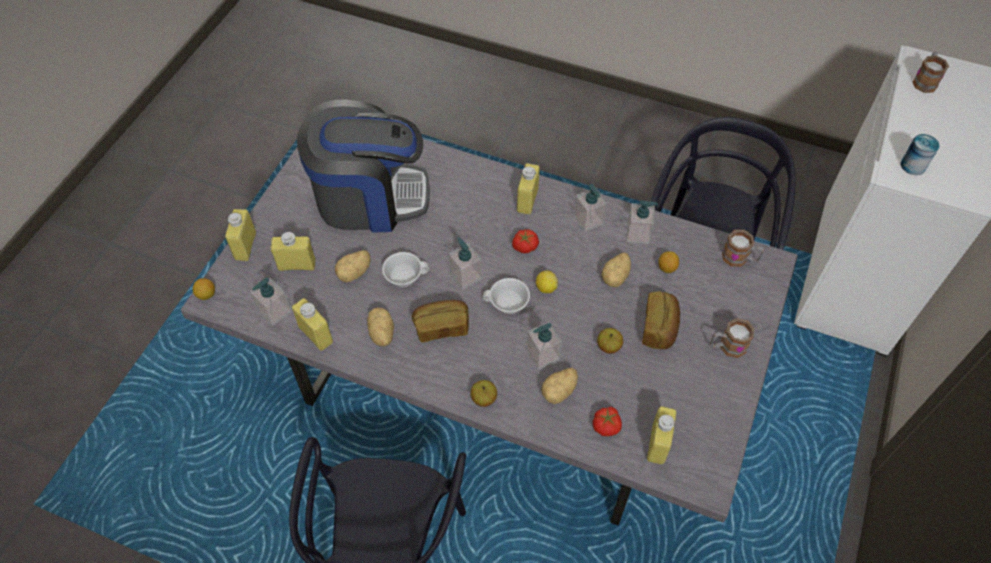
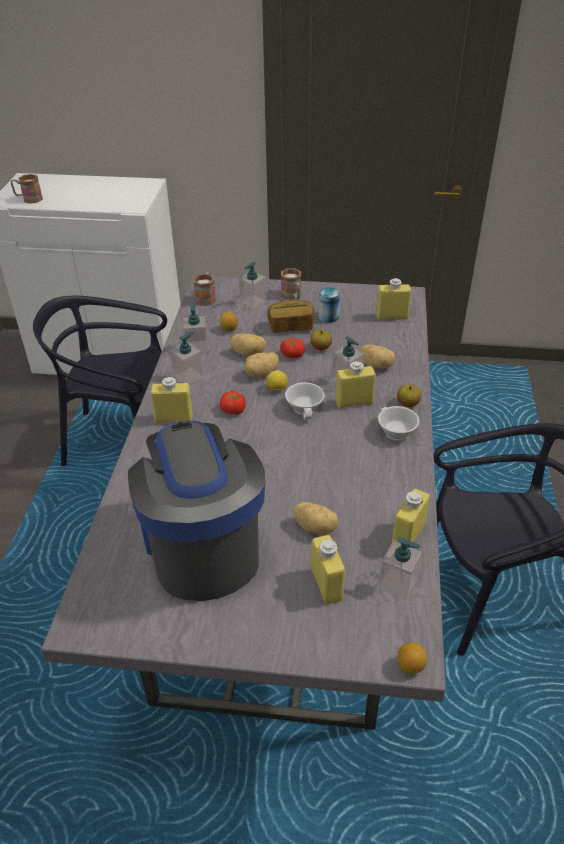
camera: 105 degrees left, 15 degrees down
(245, 246) = (319, 651): yellow bottle -> yellow bottle (354, 402)
(381, 334) = (380, 485): potato -> potato (262, 374)
(404, 276) = (302, 485): white cup -> white cup (394, 432)
(441, 327) = (350, 444): bread -> none
(465, 276) = (284, 441): soap dispenser -> soap dispenser (253, 302)
(606, 426) = (392, 339): tomato -> tomato (292, 354)
(913, 165) = (123, 201): can -> can (328, 316)

